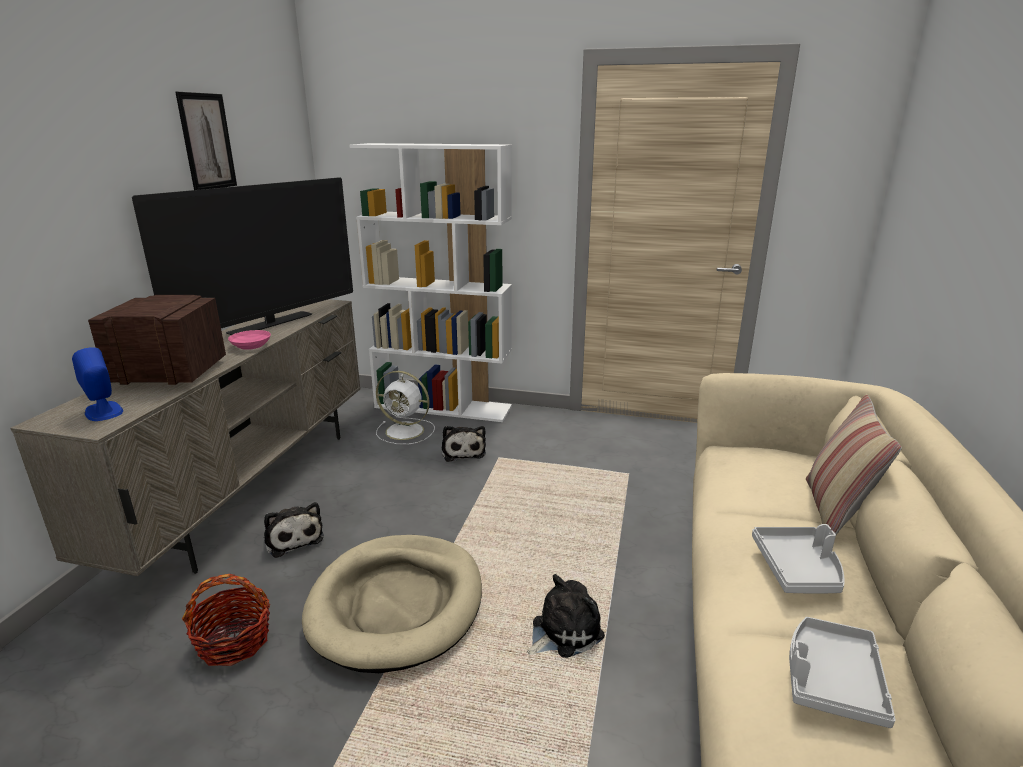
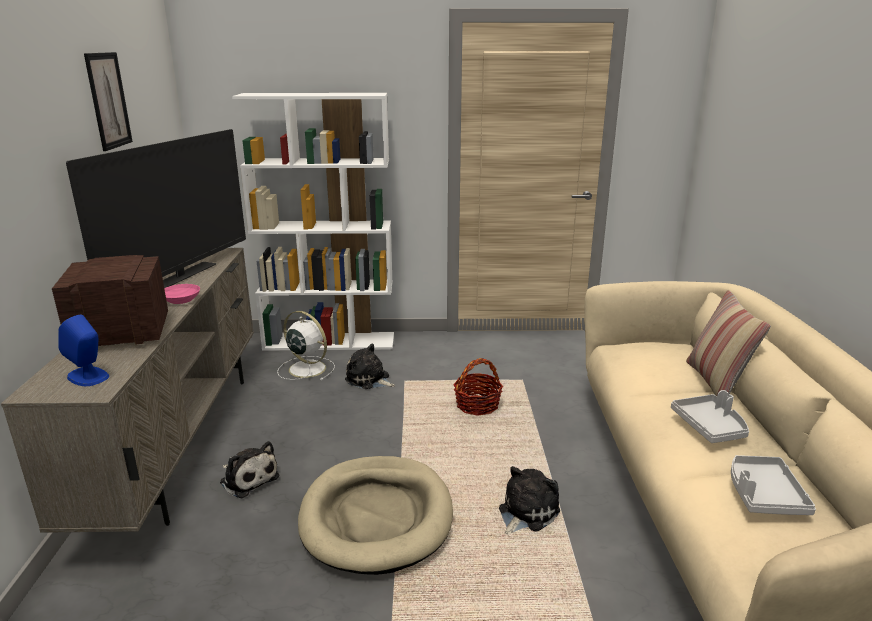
camera: 15 degrees left, 0 degrees up
(234, 641) = (243, 574): basket -> basket (477, 405)
(406, 431) = (306, 368): white fan -> white fan turned 150 degrees counterclockwise
(463, 451) = (369, 380): plush toy -> plush toy turned 150 degrees clockwise

